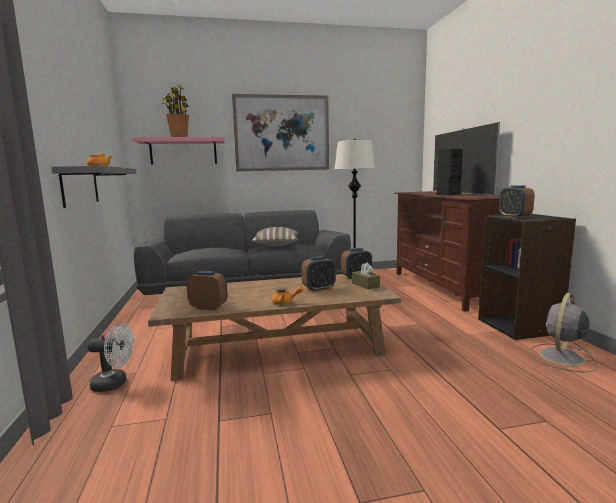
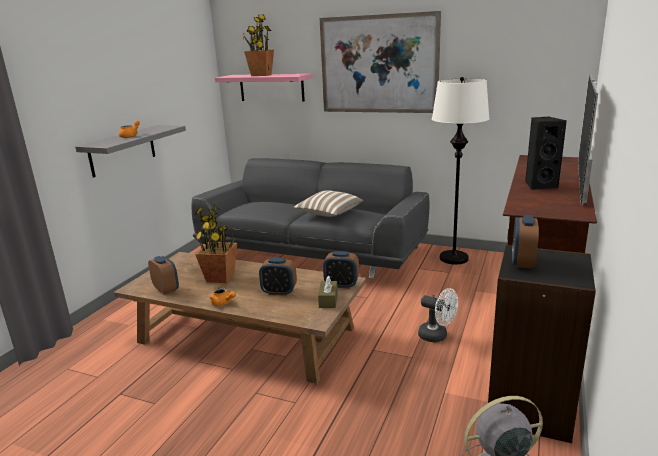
camera: 35 degrees right, 10 degrees up
(114, 384) = (106, 331): white fan -> white fan (437, 336)
(248, 292) = (221, 277): none -> potted plant

